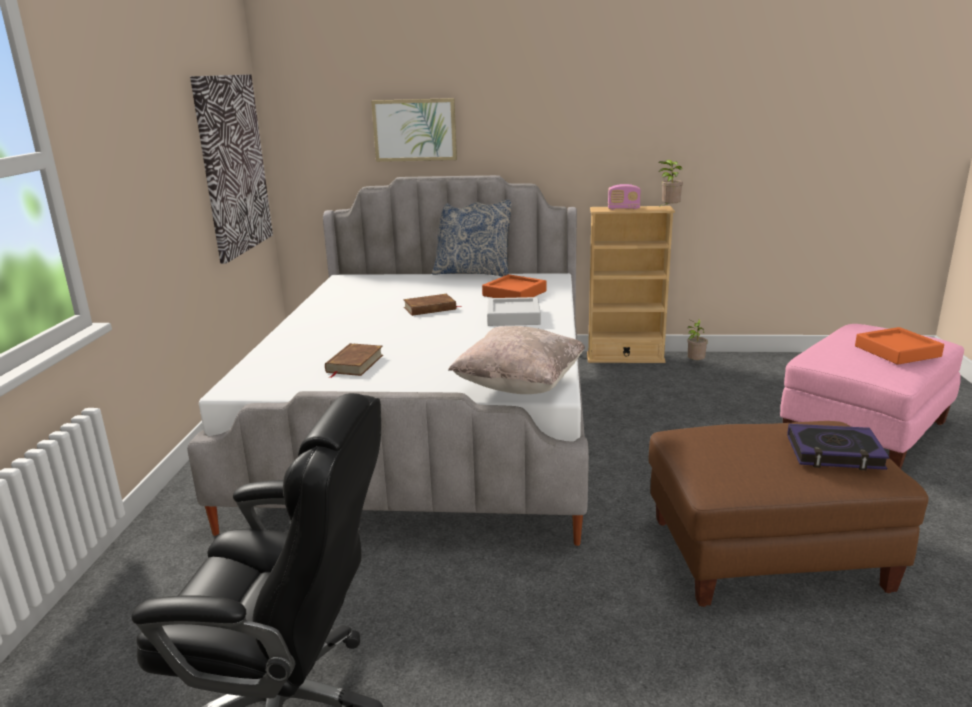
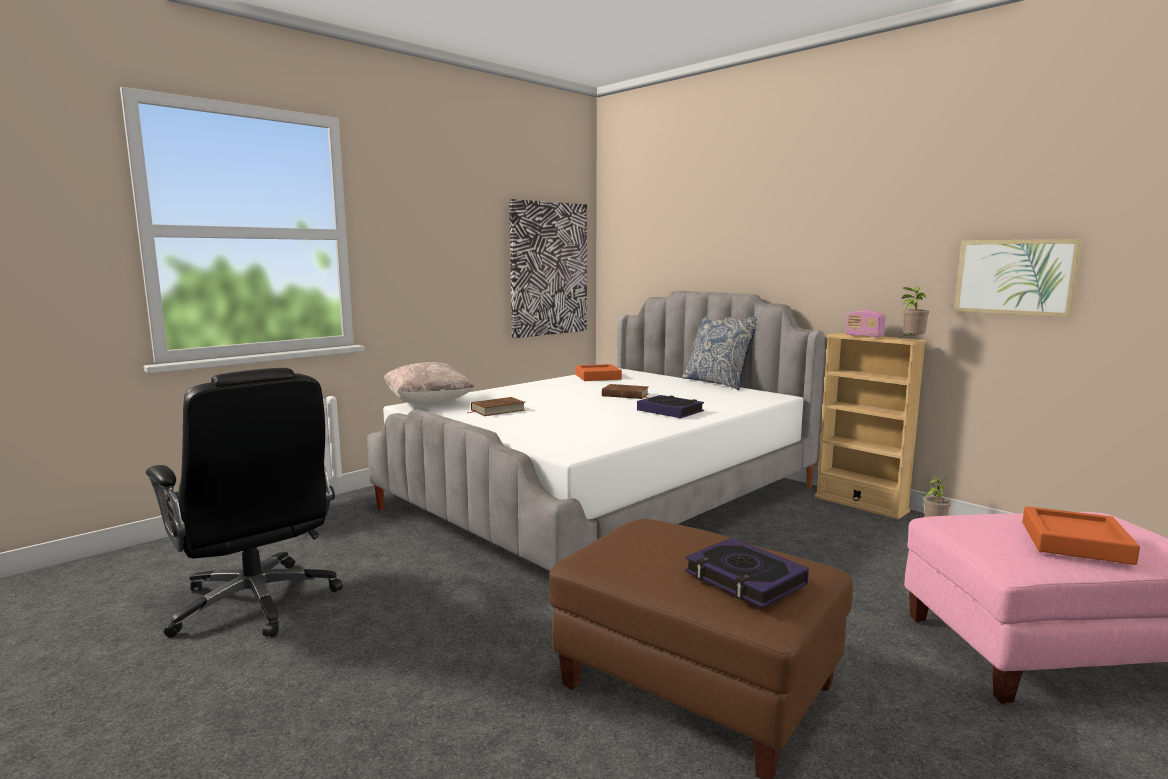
camera: 40 degrees right, 10 degrees down
(415, 130) = (696, 250): picture -> picture (1015, 277)
(513, 317) = (670, 411): grey tray -> book
(514, 293) = (713, 399): orange tray -> orange tray (598, 377)
(519, 385) = (559, 444): beige pillow -> beige pillow (429, 403)

